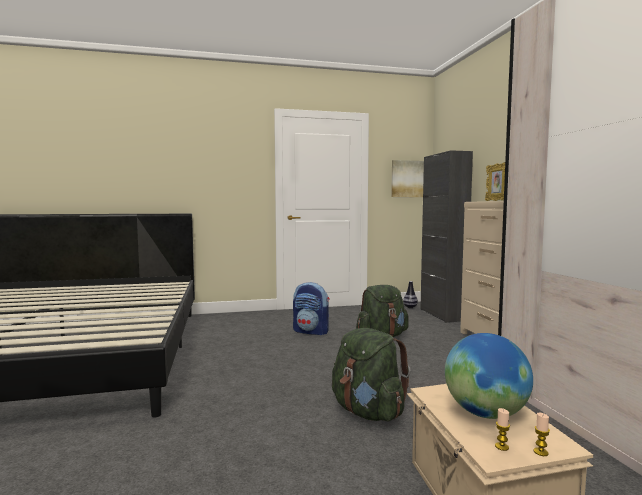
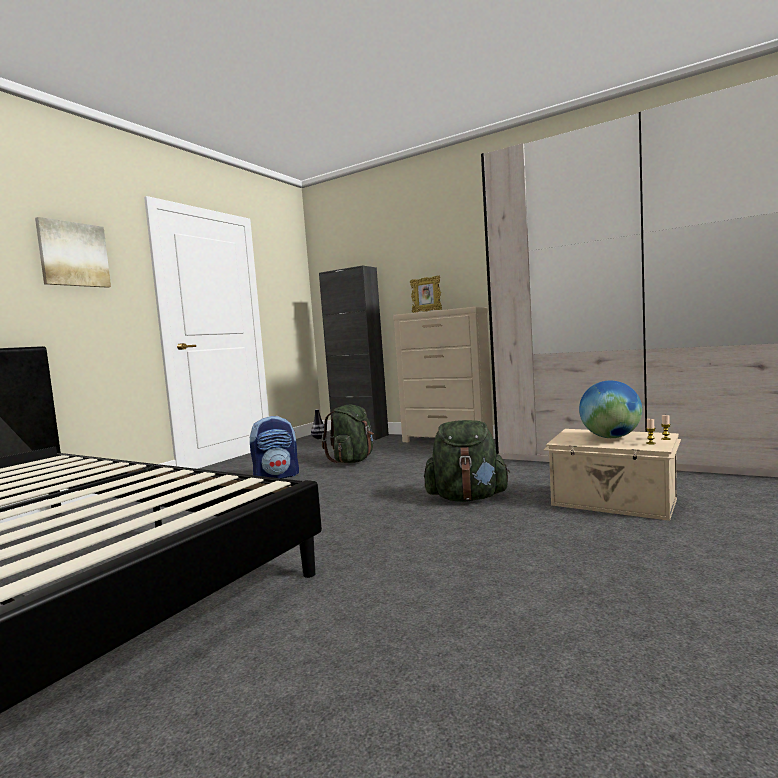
camera: 45 degrees left, 0 degrees up
(408, 179) = (292, 297): picture -> picture (73, 254)

